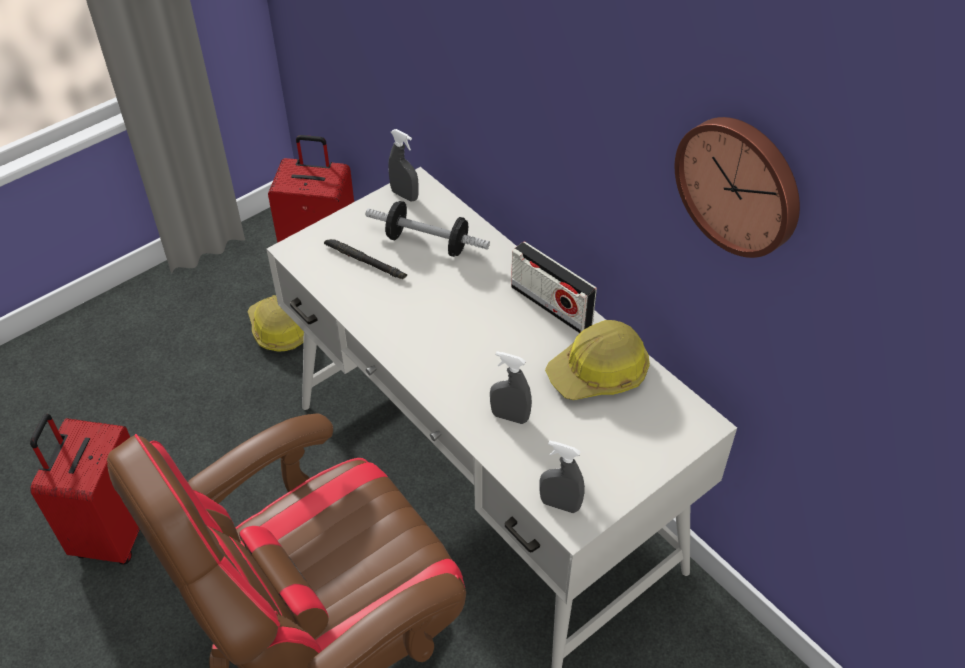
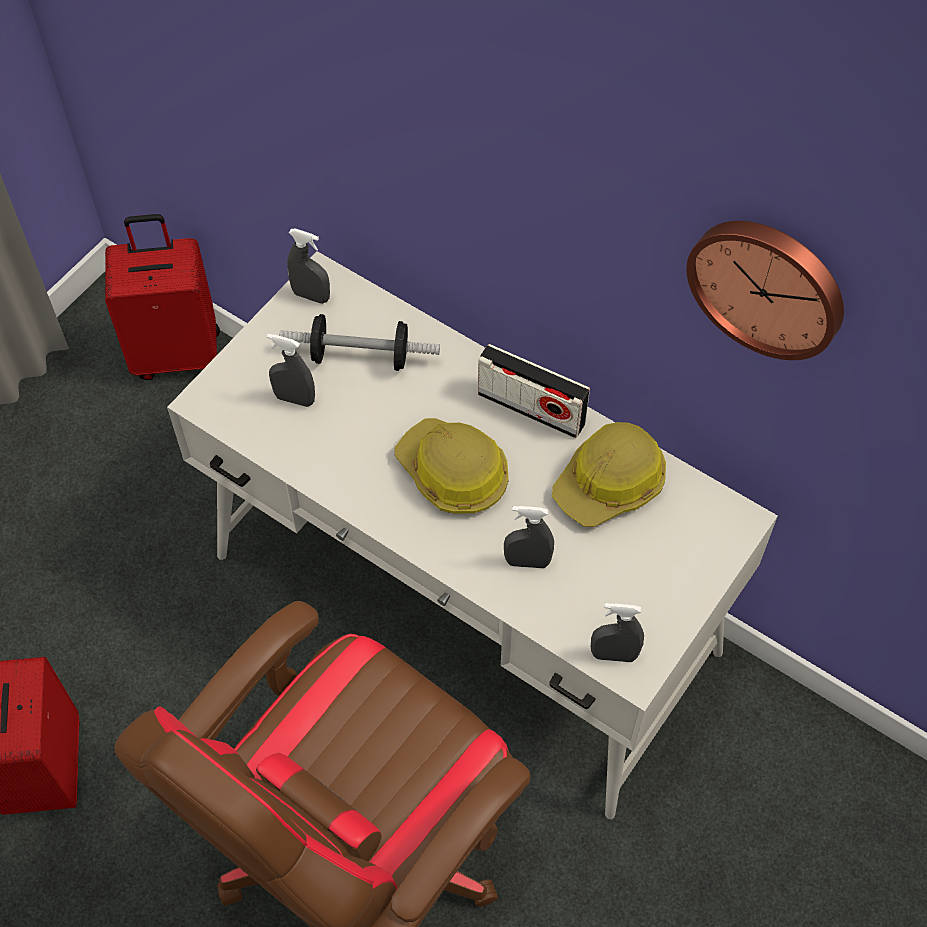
camera: 15 degrees left, 10 degrees up
(279, 329) = (154, 461): hard hat -> hard hat (453, 473)
(365, 262) = (295, 399): black flashlight -> grey spray bottle

